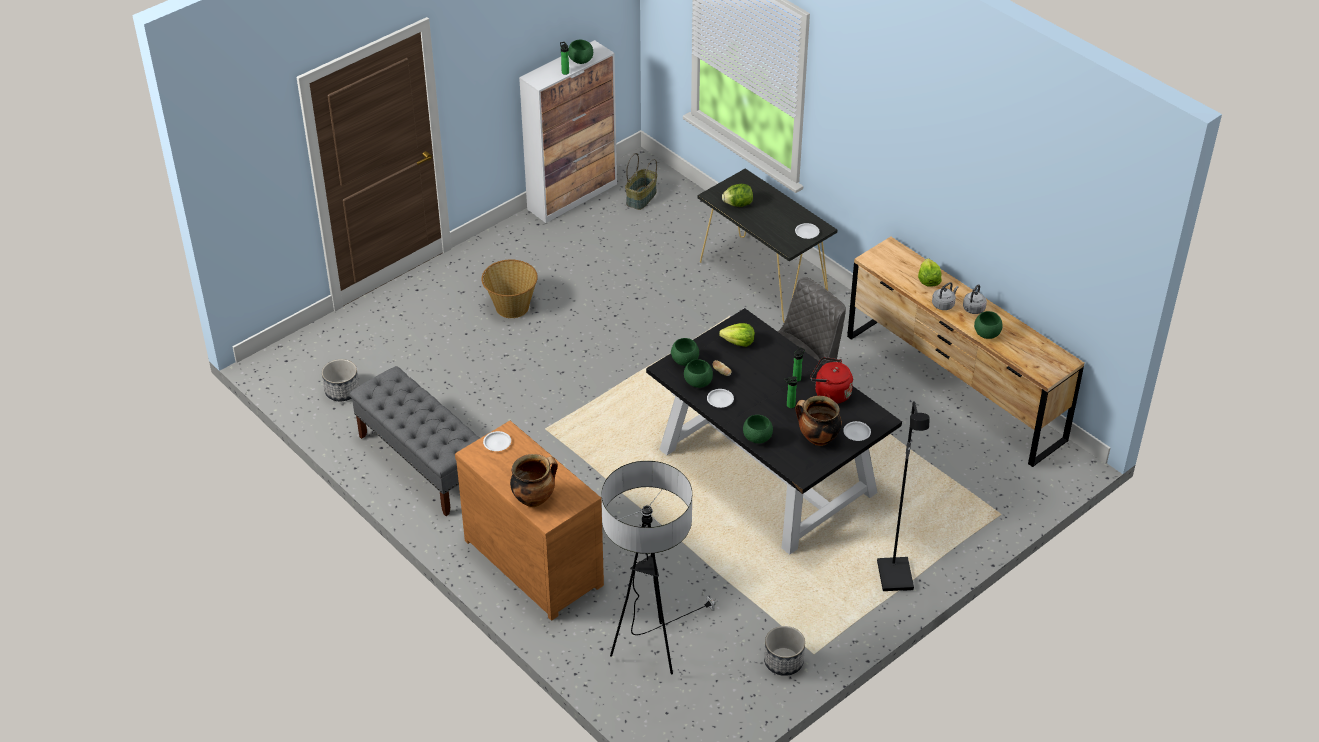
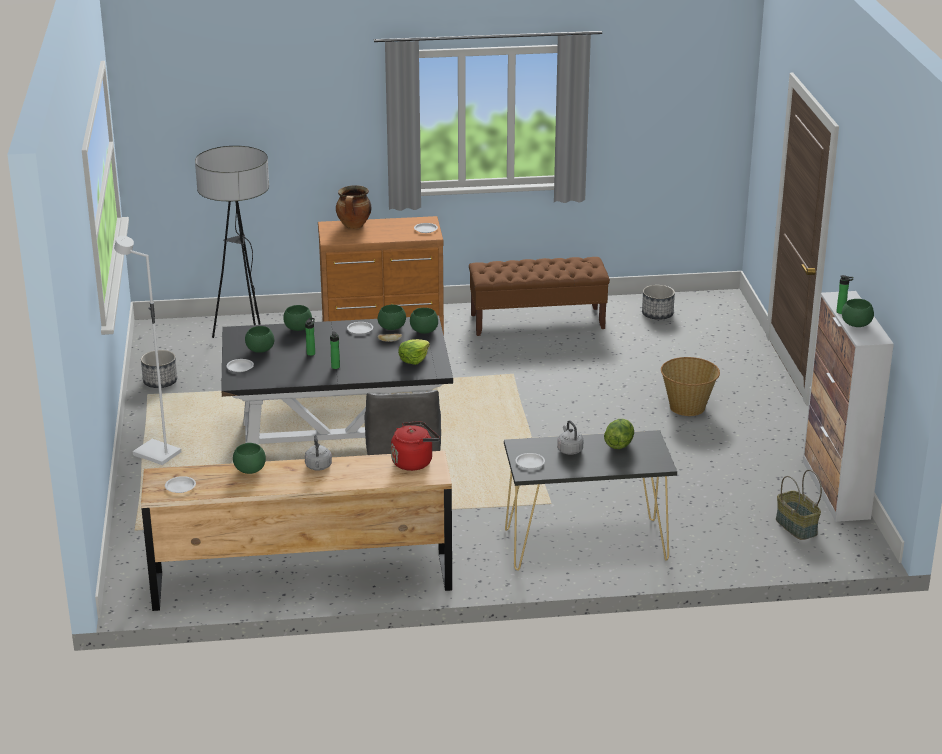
camera: 125 degrees right, 15 degrees down
(422, 462) = (538, 321): grey bench -> brown bench
(817, 439) = (260, 350): cooking pot -> green bowl
(830, 394) = (297, 373): red kettle -> red kettle (414, 462)
(896, 576) = (156, 455): black floor lamp -> white floor lamp
(928, 280) = (361, 474): lettuce -> none
(973, 309) = (290, 478): grey kettle -> grey kettle (569, 449)
(1045, 355) = (180, 487): none -> white plate

